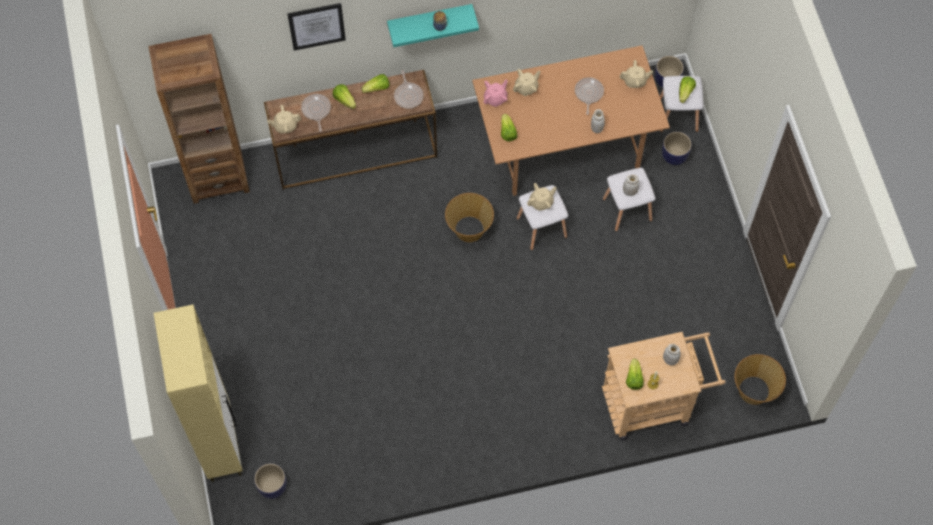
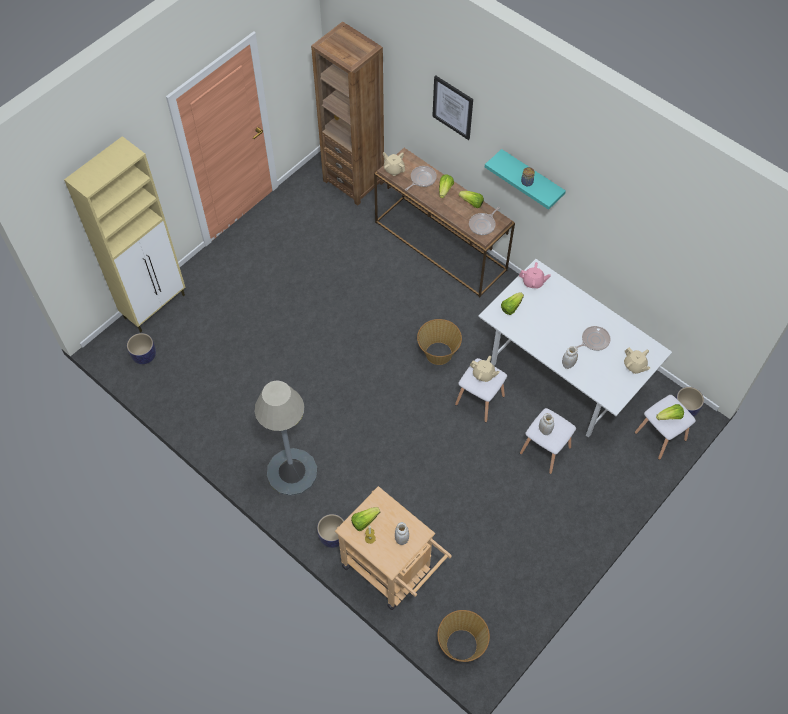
camera: 55 degrees right, 5 degrees down
(499, 426) = (292, 472): none -> grey floor lamp
(526, 88) = (560, 296): beige teapot -> none
(564, 146) = (561, 374): brown dining table -> white dining table
(674, 156) = (622, 455): planter -> planter (332, 536)

